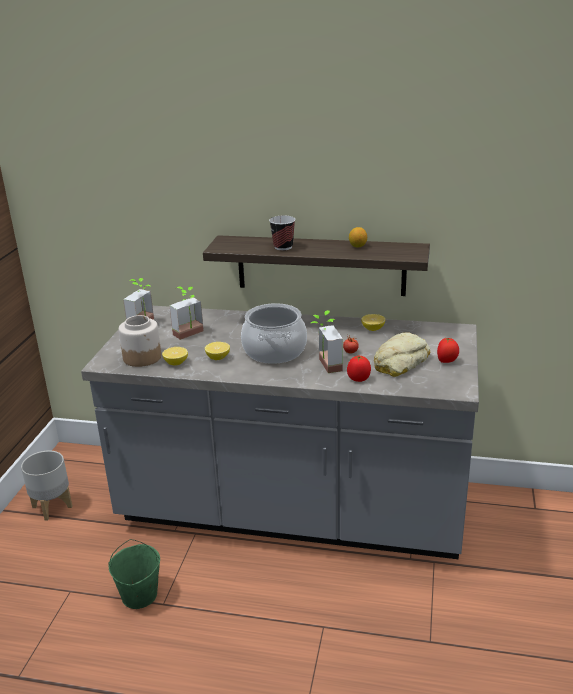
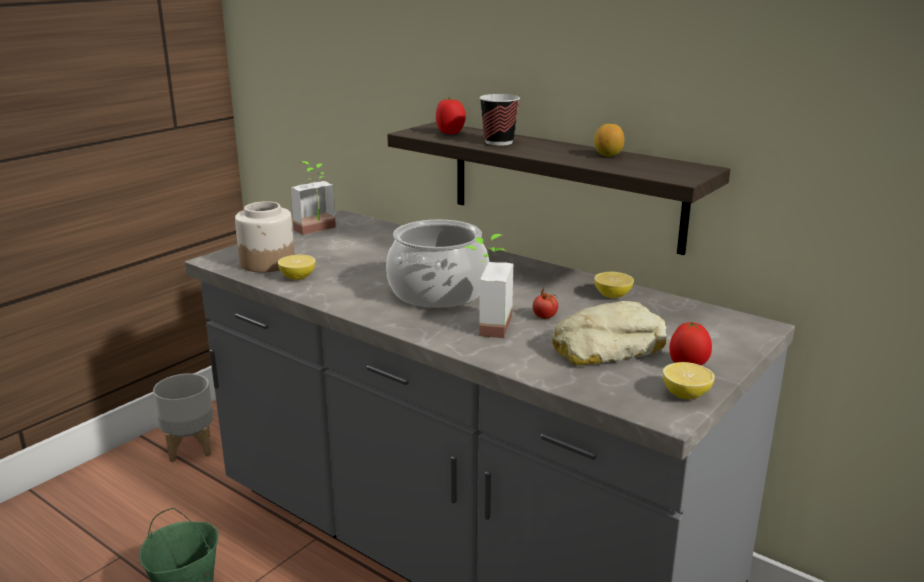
camera: 25 degrees right, 5 degrees down
(191, 335) = (357, 251): potted plant -> none
(218, 358) = (355, 283): lemon -> lemon (686, 394)
(358, 379) = (515, 355): tomato -> tomato (450, 133)

